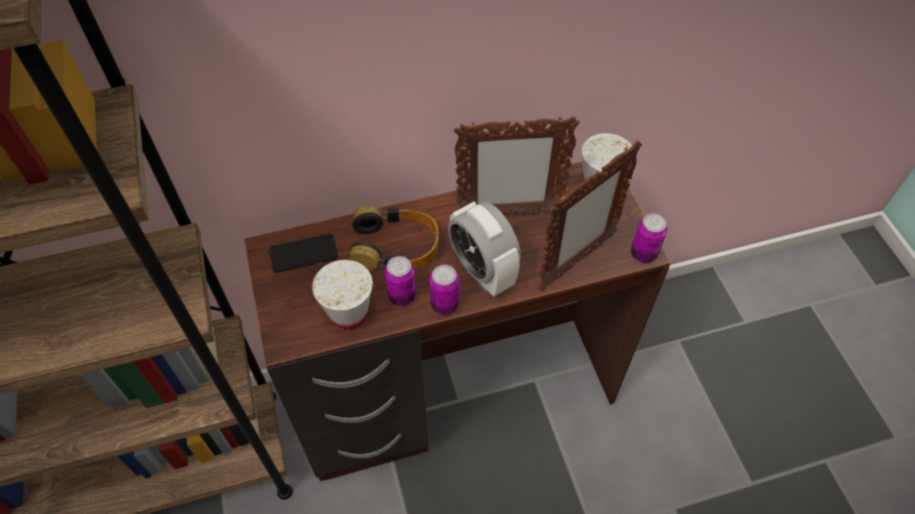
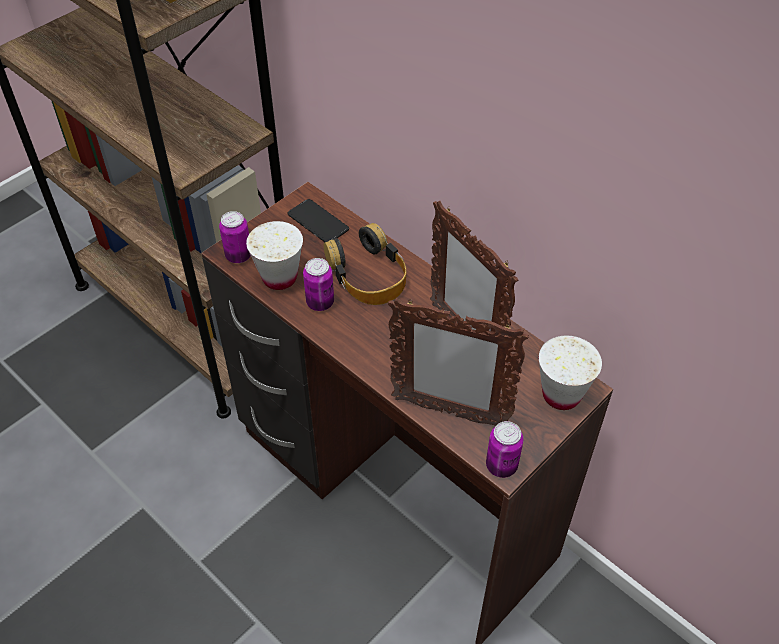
camera: 60 degrees right, 5 degrees down
(445, 304) = (331, 335): can -> can (238, 256)
(482, 271) = (385, 346): alarm clock -> none

